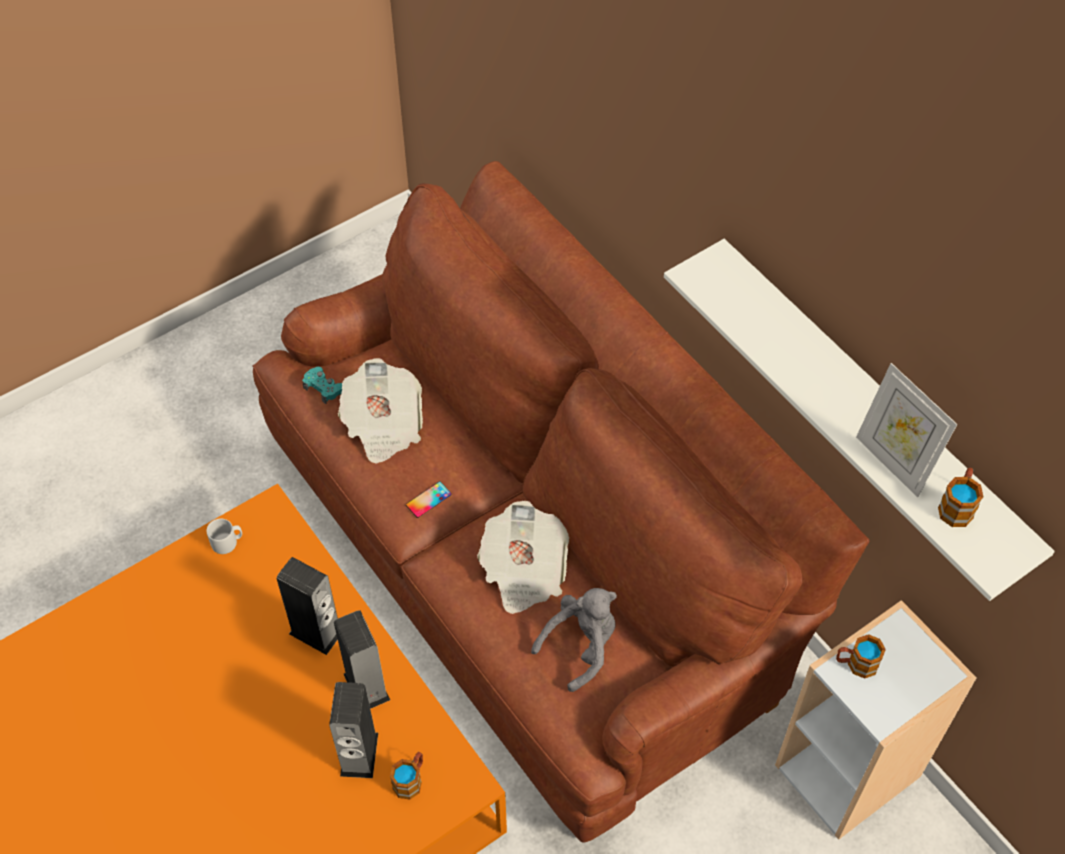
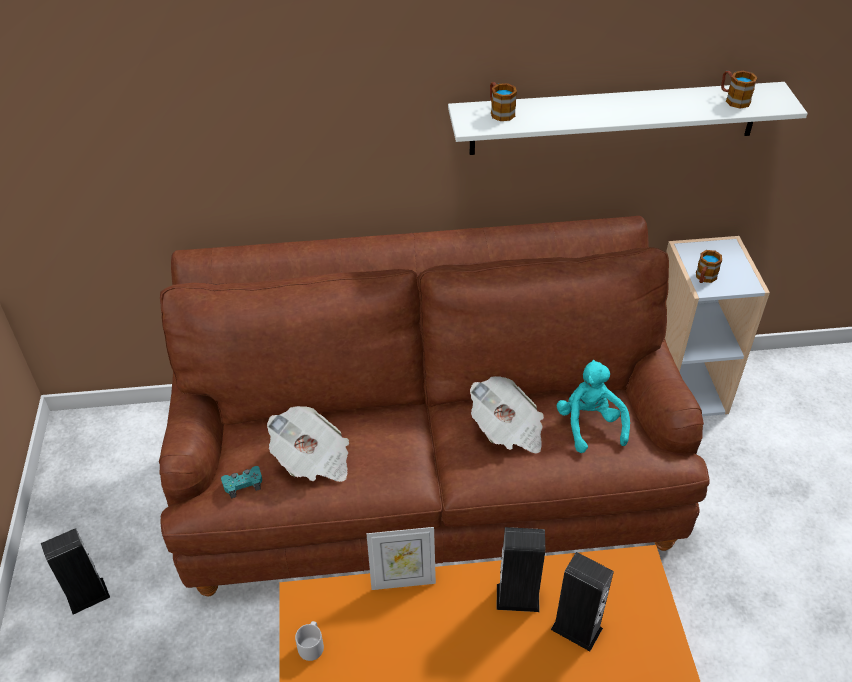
camera: 60 degrees left, 10 degrees down
(316, 632) = (445, 613): speaker -> speaker (87, 596)
(410, 780) = (617, 602): mug -> mug (499, 112)
(428, 499) = (404, 460): phone -> none
(581, 646) = (589, 424): grey plush toy -> turquoise plush toy
(893, 462) = (685, 108): picture frame -> picture frame (403, 580)

